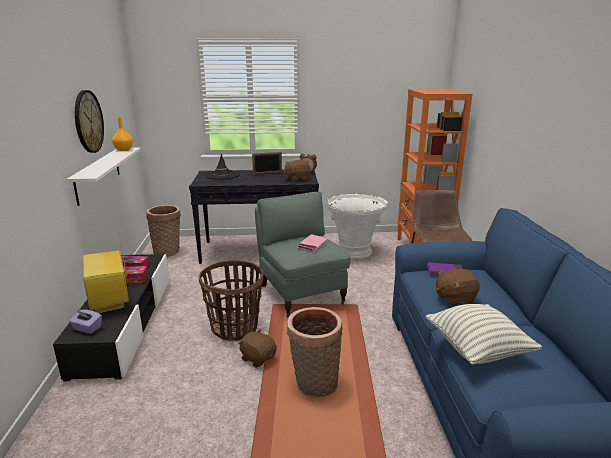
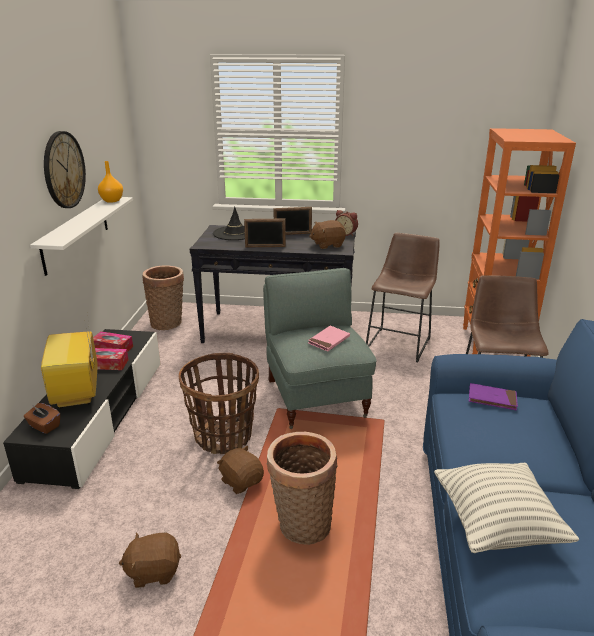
camera: 10 degrees right, 5 degrees up
(87, 328) = (44, 426): purple tissue box -> brown tissue box
(249, 182) = (265, 247): none -> picture frame
(354, 252) = (400, 342): white planter -> brown stool
(454, 298) = (491, 442): brown plush toy -> brown plush toy (153, 571)

